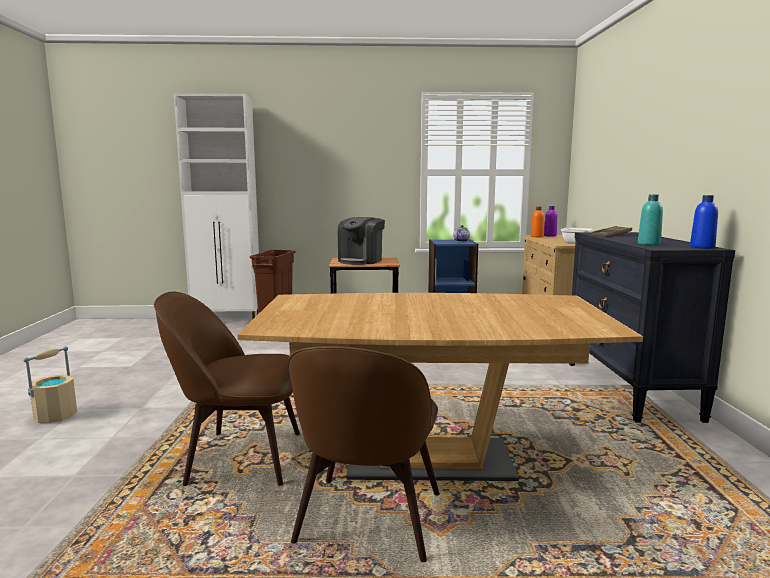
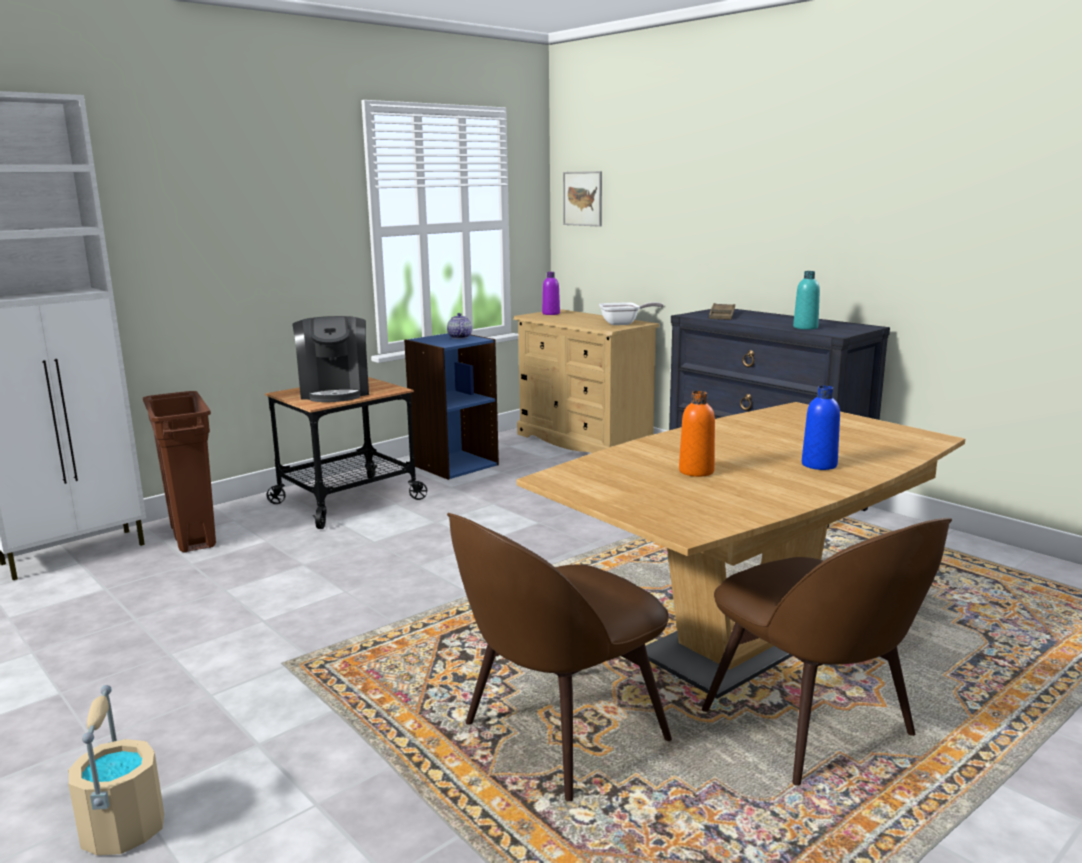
camera: 40 degrees left, 5 degrees up
(537, 236) = (542, 317): orange bottle -> orange bottle (696, 471)
(583, 154) = (583, 198): none -> picture
(702, 247) = (858, 327): blue bottle -> blue bottle (819, 465)

